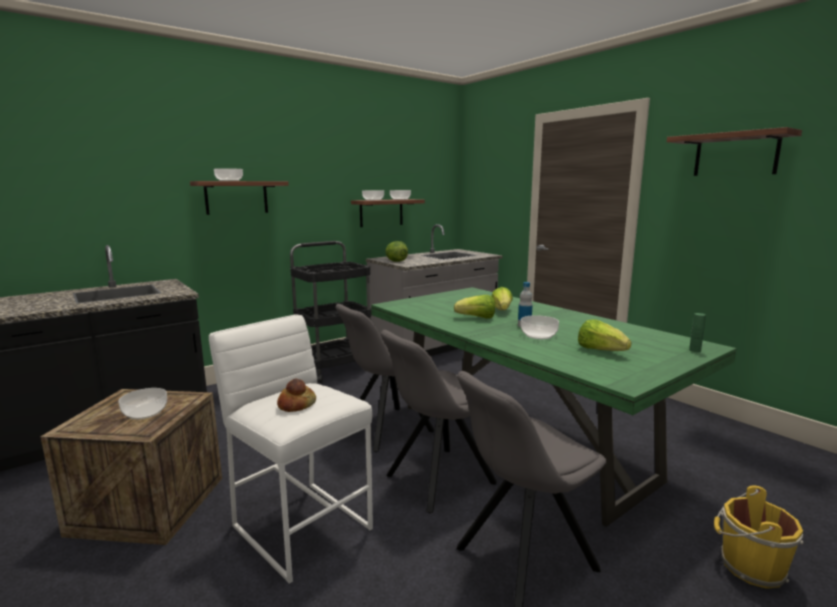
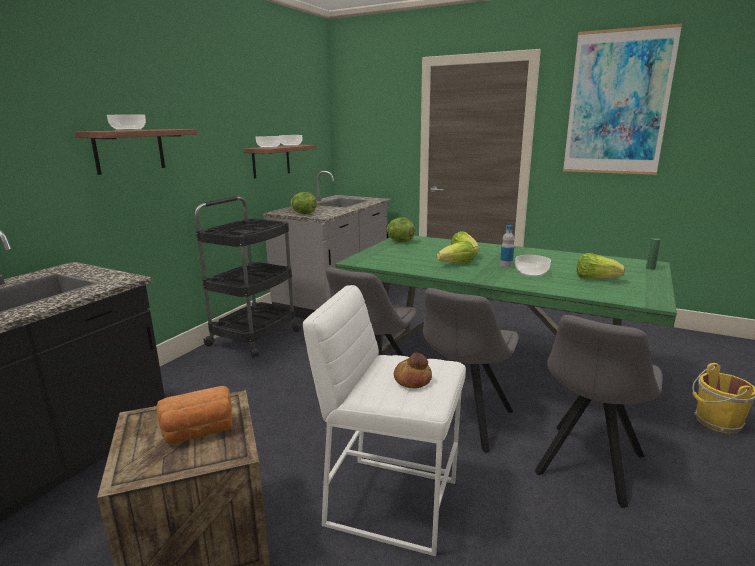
camera: 25 degrees left, 5 degrees up
(145, 412) = (199, 431): bowl -> bread
(460, 293) = (399, 241): none -> lettuce
(735, 155) = (617, 103): shelf -> picture

